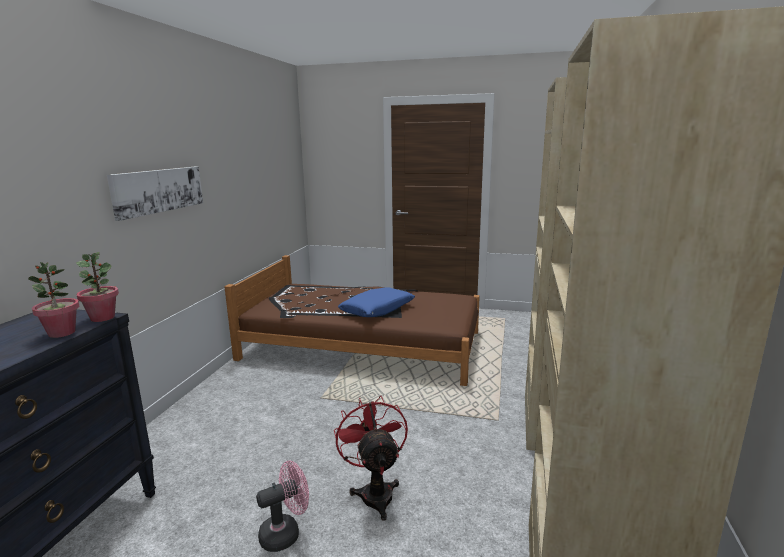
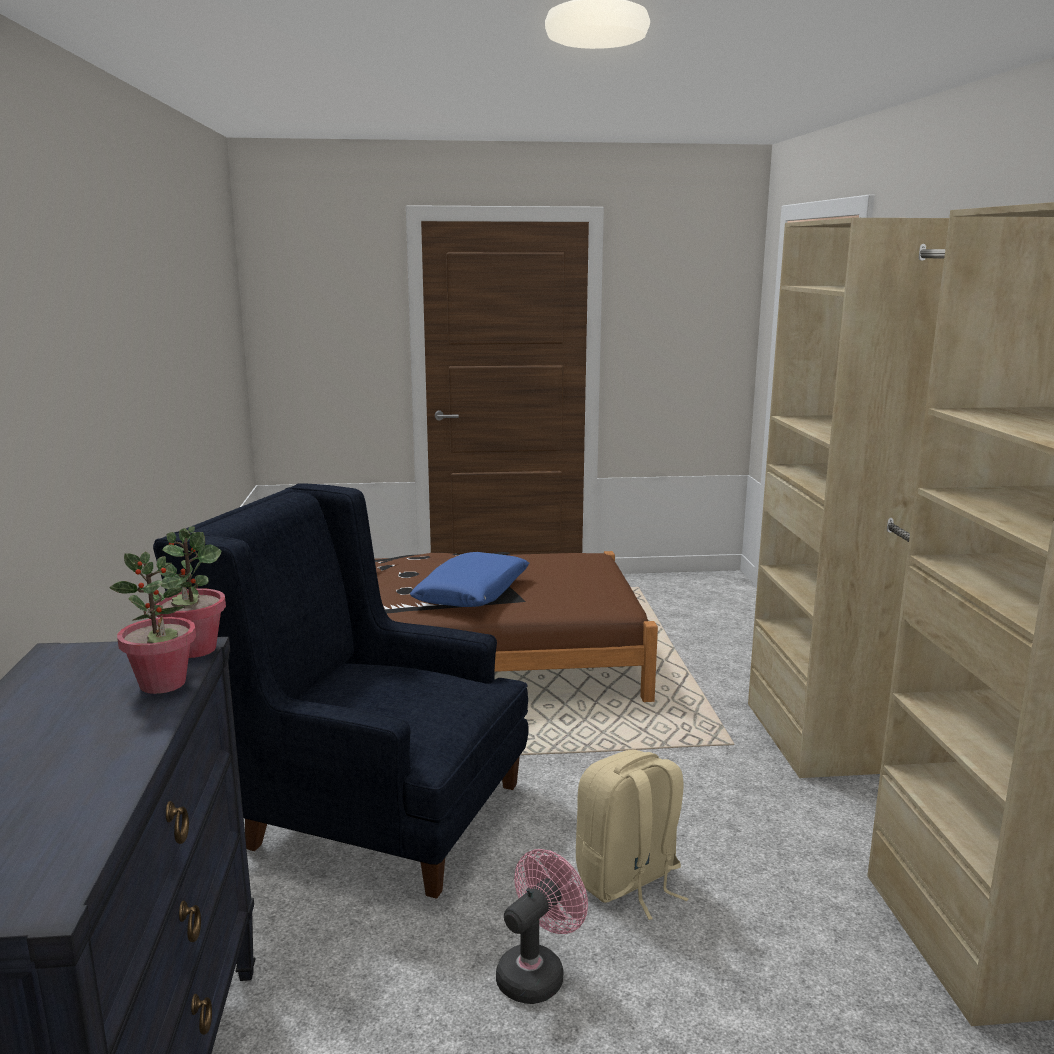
camera: 20 degrees left, 0 degrees up
(158, 190) = (114, 398): picture -> none
(270, 419) = (366, 810): none -> blue armchair
(375, 492) = (629, 882): red fan -> beige backpack

